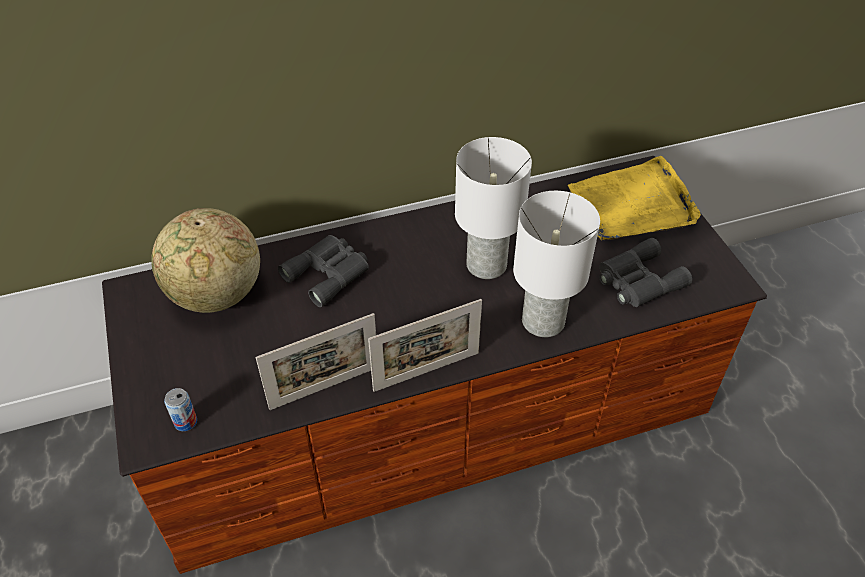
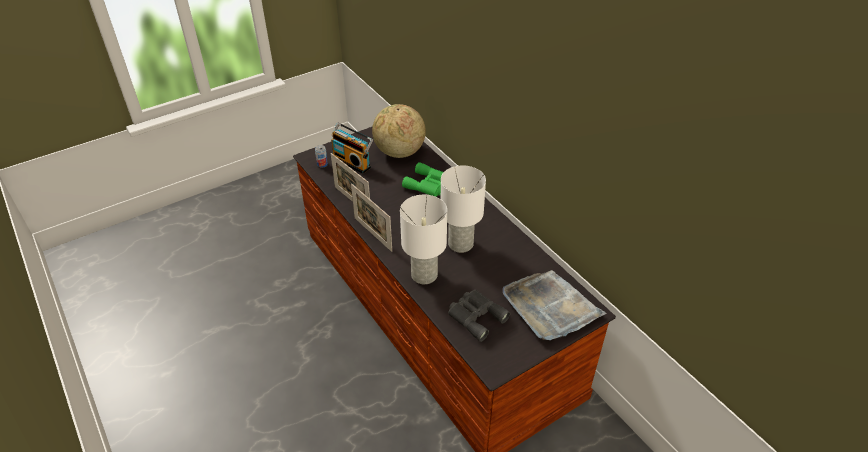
camera: 75 degrees right, 5 degrees down
(206, 369) = (353, 162): none -> radio
(329, 273) = (429, 185): grey binoculars -> green binoculars
(632, 205) = (550, 307): yellow tray -> grey tray

